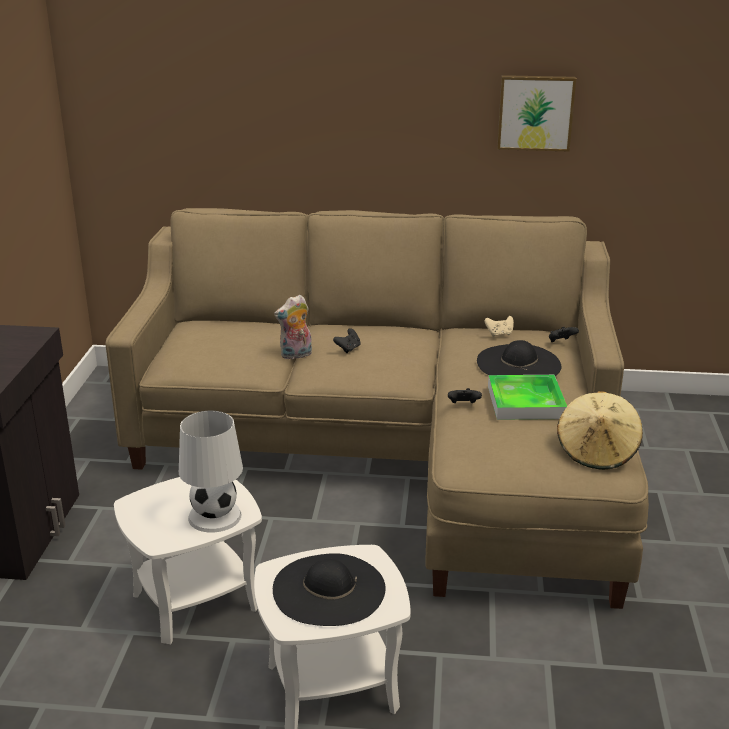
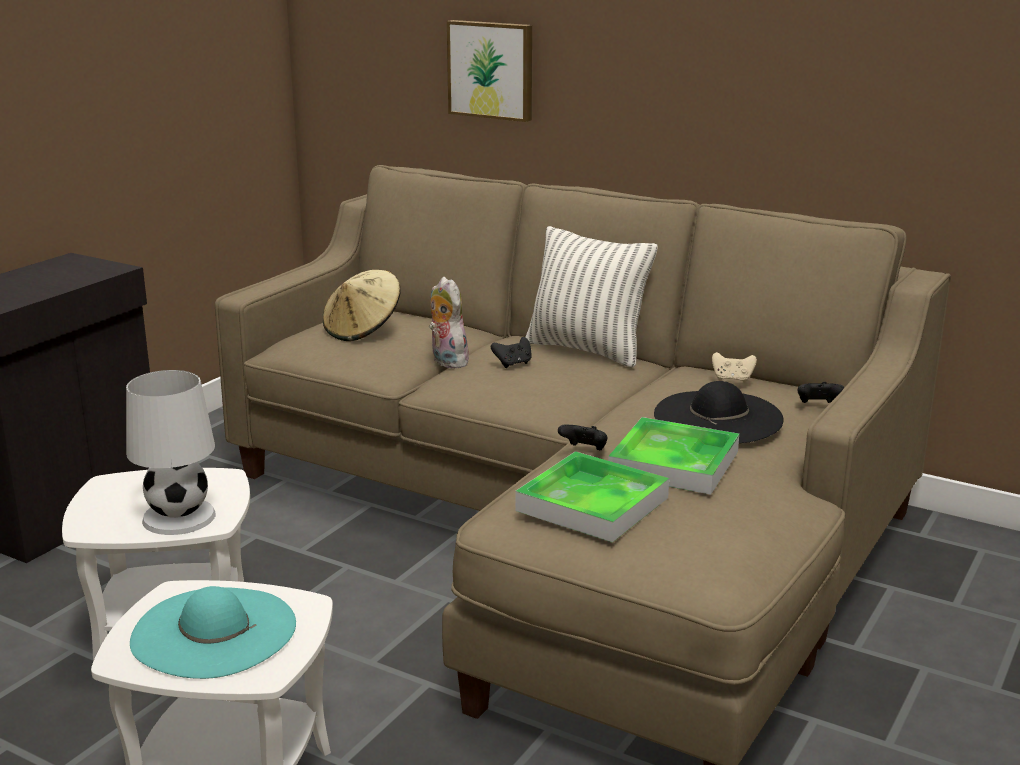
camera: 25 degrees right, 5 degrees down
(296, 355) = (446, 361): plush toy -> plush toy turned 60 degrees clockwise
(329, 589) = (214, 631): black hat -> turquoise hat
(382, 328) = (587, 350): none -> pillow
(508, 442) = (592, 504): none -> tray
(535, 112) = (857, 66): picture -> picture (492, 70)
(597, 452) = (714, 546): beige hat -> beige hat (363, 330)

